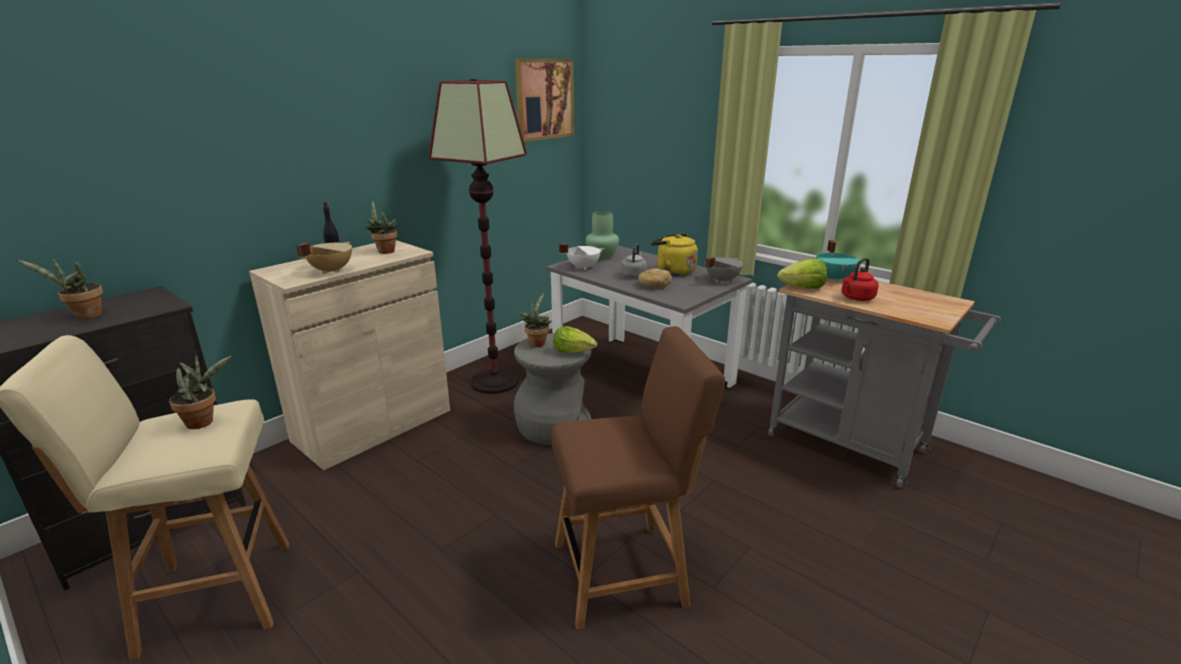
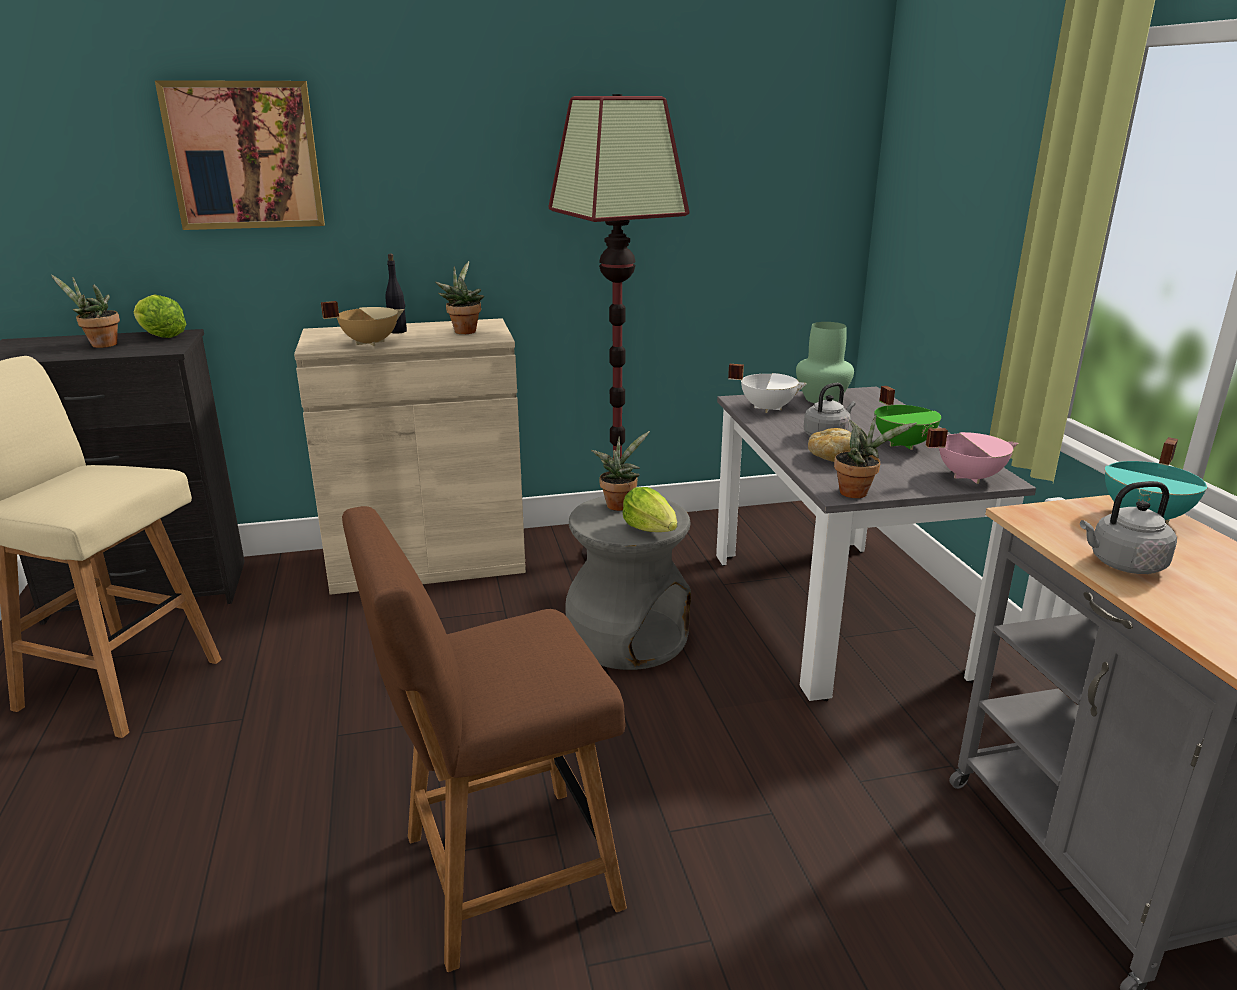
camera: 35 degrees right, 0 degrees up
(204, 421) = (106, 479): potted plant -> potted plant (857, 492)
(544, 99) = (800, 132): picture -> picture (244, 156)
(626, 572) = (499, 875): brown chair -> brown chair turned 135 degrees clockwise
(673, 271) = (904, 444): yellow kettle -> green cooking pot
(721, 280) = (968, 477): grey cooking pot -> pink cooking pot
(803, 288) = (1037, 518): lettuce -> lettuce (160, 336)
(856, 298) = (1123, 564): red kettle -> grey kettle

